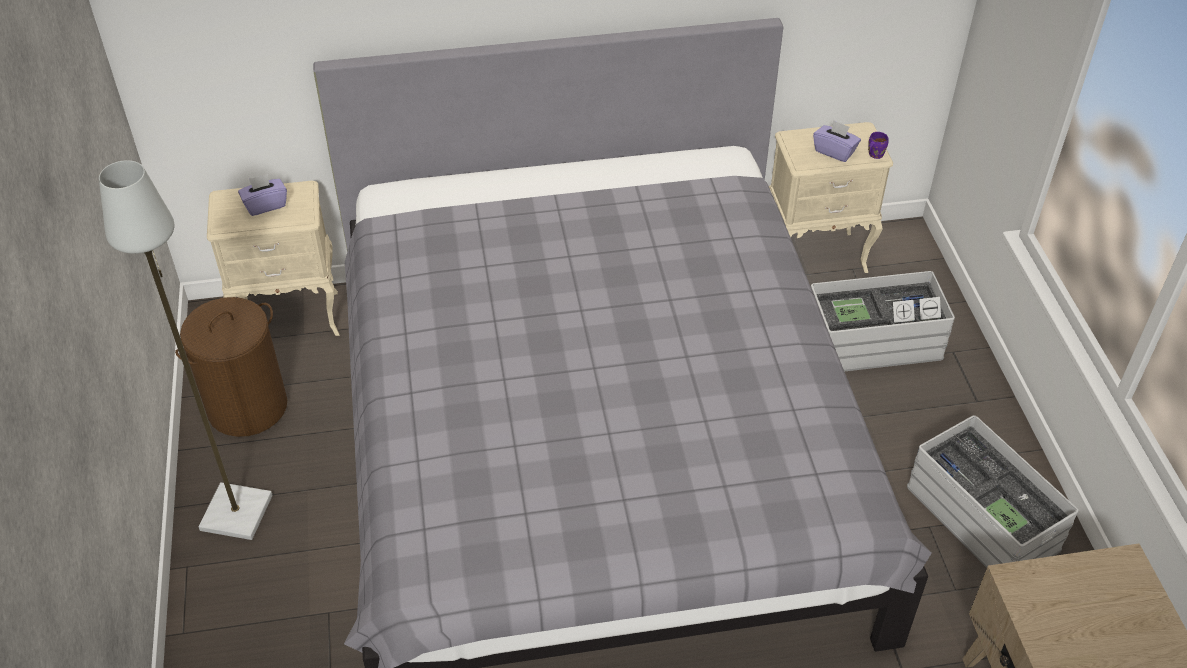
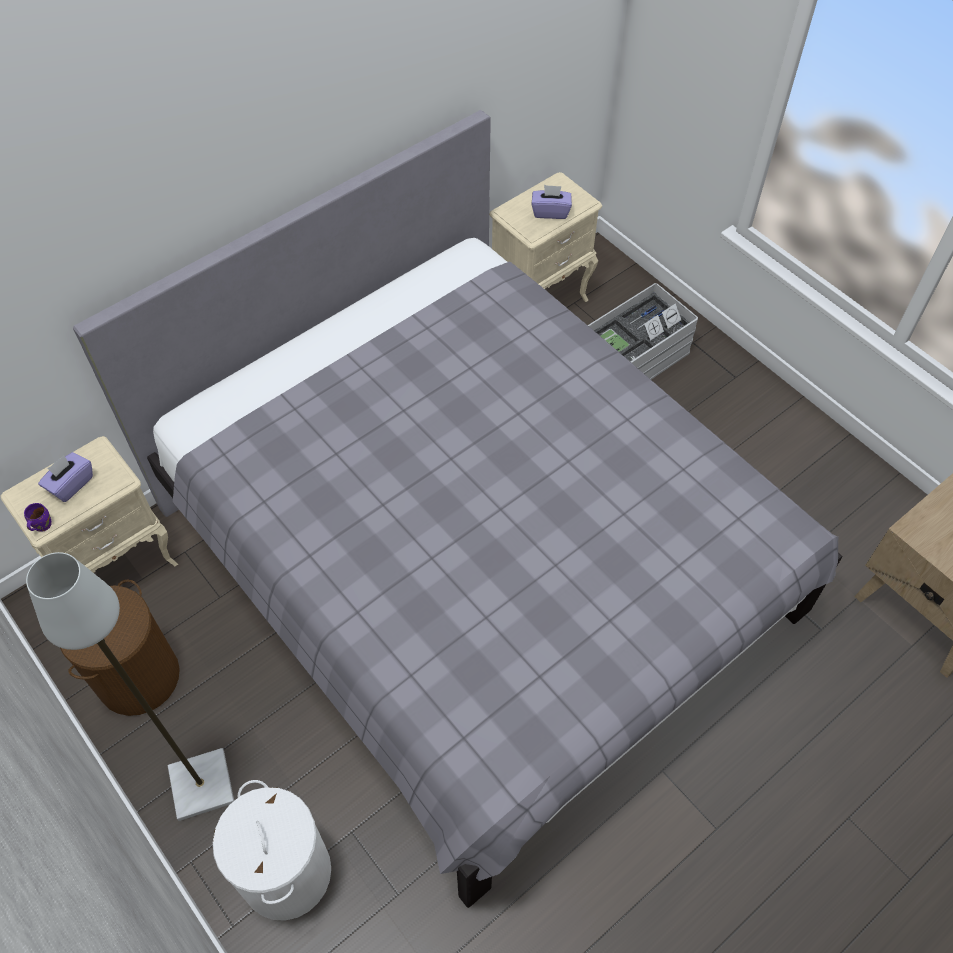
camera: 30 degrees left, 10 degrees up
(253, 615) = (285, 872): none -> white laundry basket
(874, 154) = (583, 201): purple mug -> purple mug (41, 525)
(981, 517) = (796, 474): grey storage box -> none

